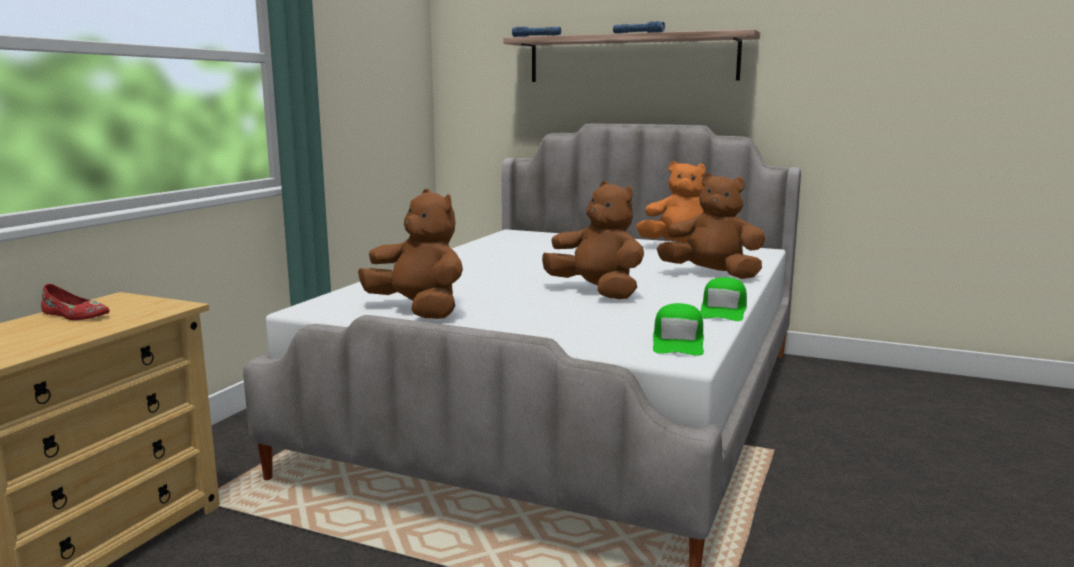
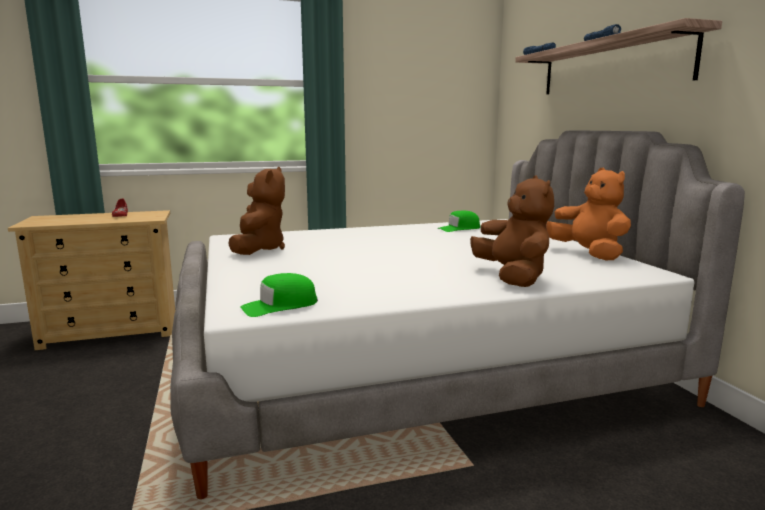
camera: 50 degrees right, 0 degrees up
(597, 292) = (379, 265): brown plush toy -> none
(723, 310) = (398, 300): green cap -> green cap (459, 229)

